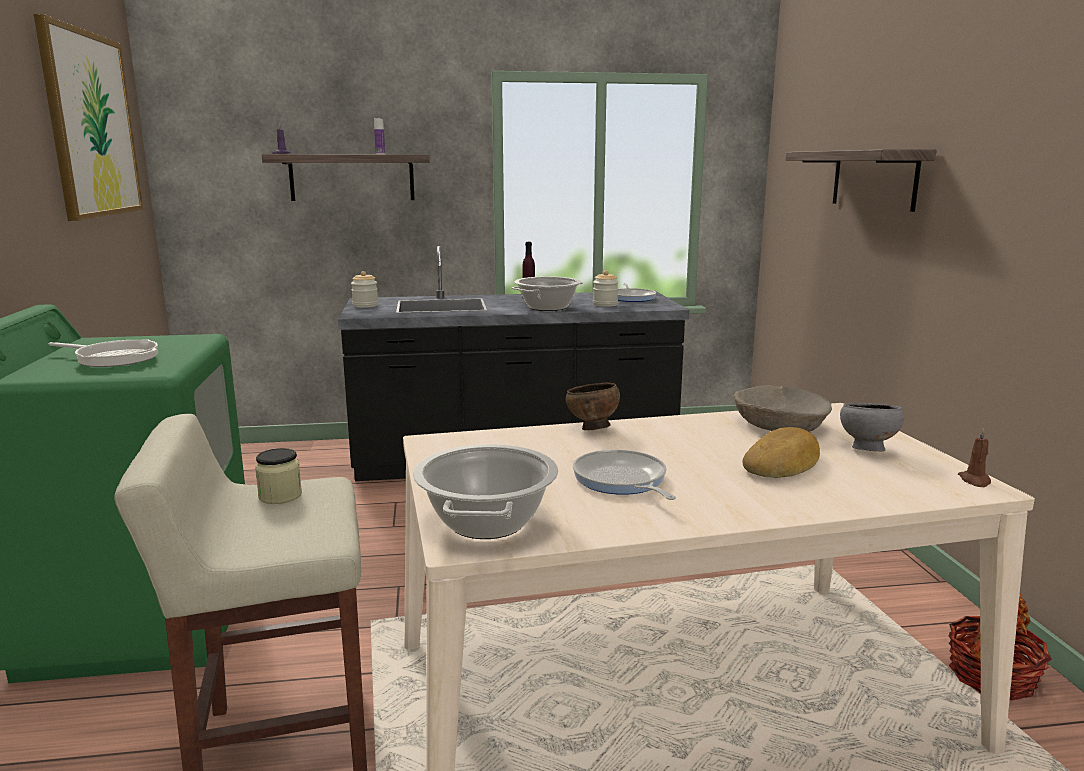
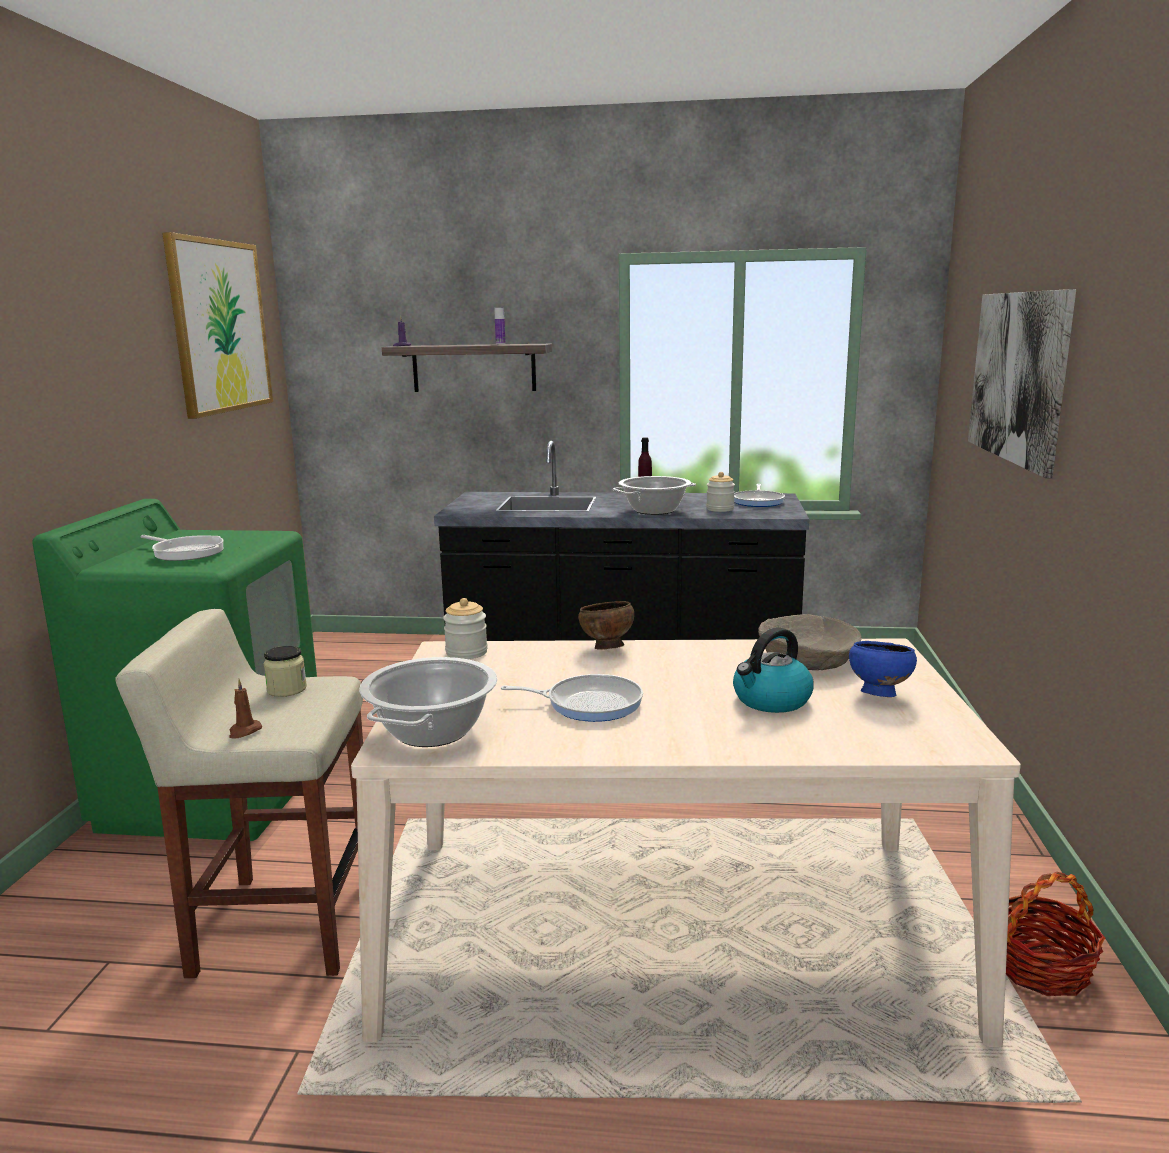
camera: 15 degrees right, 0 degrees up
(365, 305) = (472, 501): jar -> jar (466, 652)
(621, 481) = (589, 704): frying pan -> frying pan turned 105 degrees clockwise
(783, 463) = (771, 700): bread -> kettle
(866, 450) = (878, 694): grey bowl -> blue bowl
(874, 179) = (1017, 376): shelf -> picture
(975, 481) = (969, 739): brown candle -> brown candle (244, 731)

